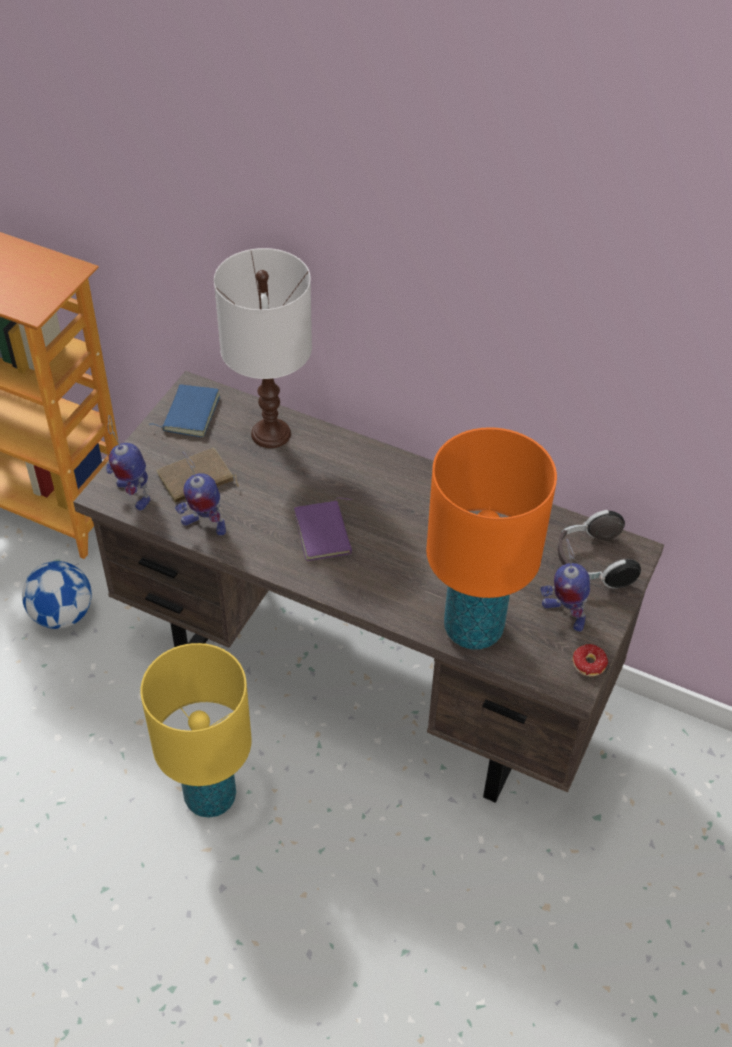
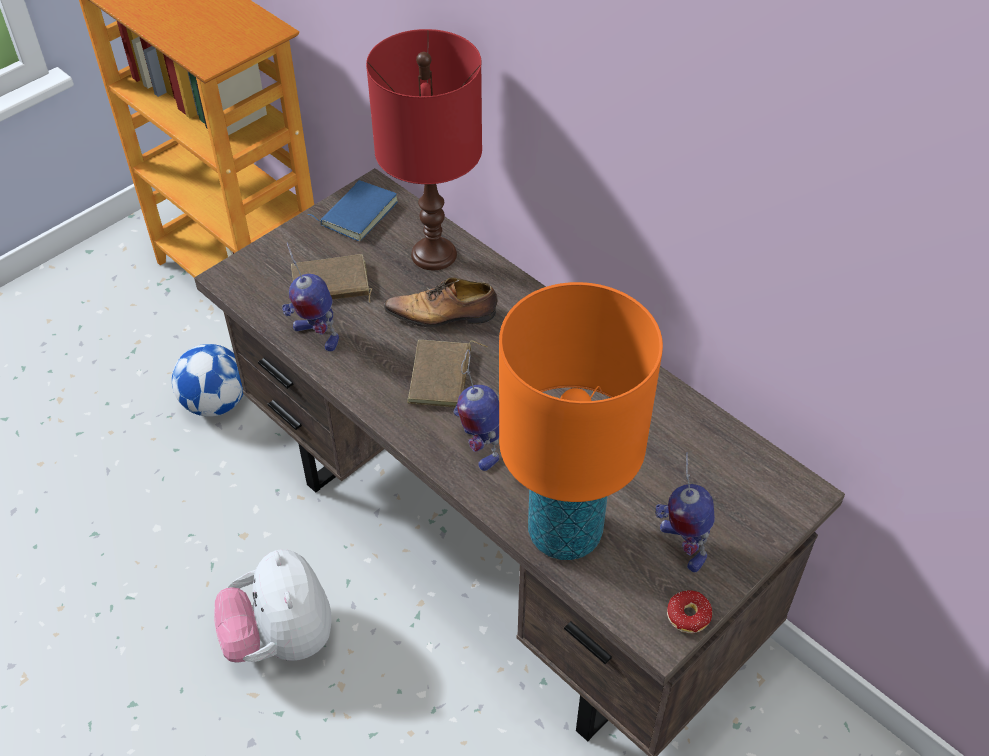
camera: 20 degrees right, 0 degrees up
(132, 494) = (257, 284): toy robot -> toy robot (479, 446)
(211, 797) = (281, 638): yellow table lamp -> plush toy
(271, 434) = (434, 254): white table lamp -> red table lamp
(302, 482) = (443, 315): none -> shoe
(325, 533) = (443, 377): purple book -> brown book
(592, 563) = (744, 493): headphones -> none

